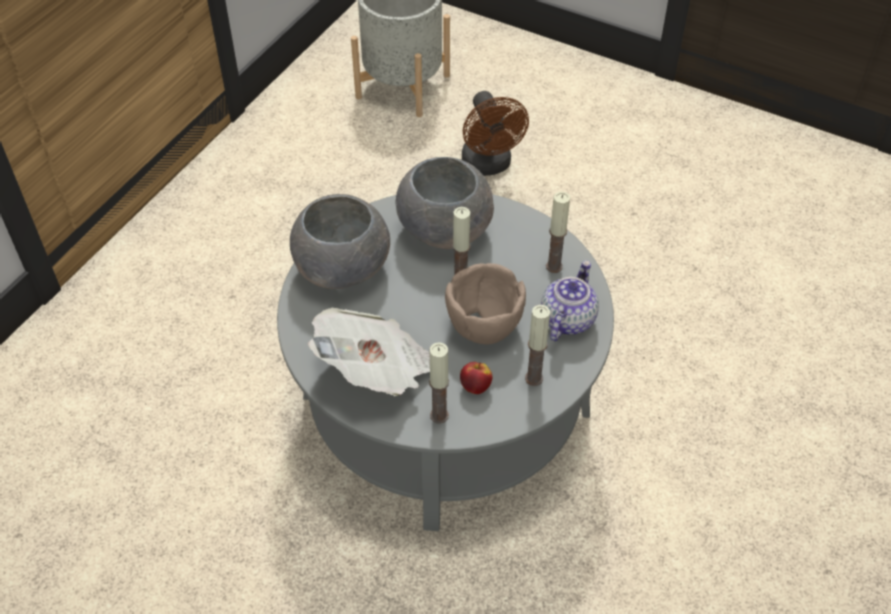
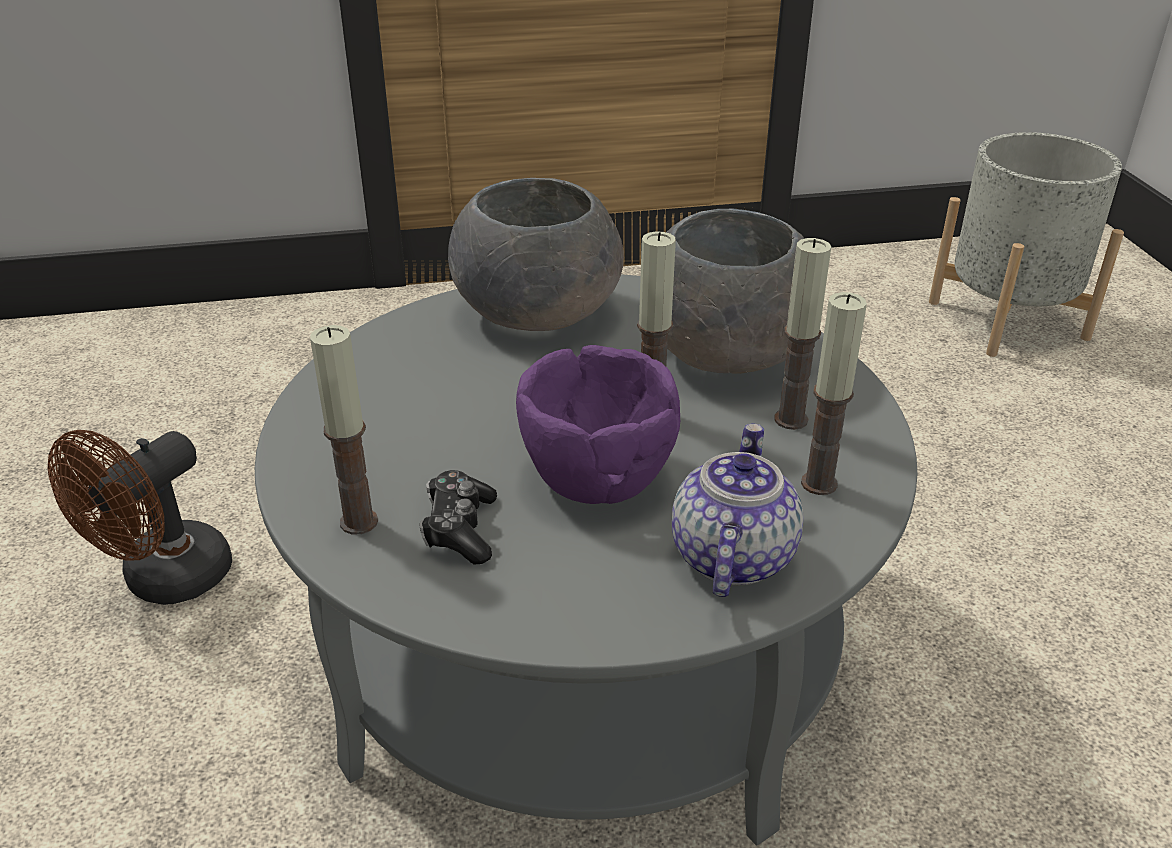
camera: 50 degrees right, 15 degrees down
(377, 370) = (387, 424): newspaper -> none
(475, 386) = (460, 529): apple -> game controller
(483, 326) = (594, 475): brown bowl -> purple bowl
(489, 165) = (1023, 450): brown fan -> brown fan (165, 582)
(534, 378) = (552, 585): candle -> candle (791, 419)
(567, 319) = (731, 555): teapot -> teapot turned 60 degrees counterclockwise

